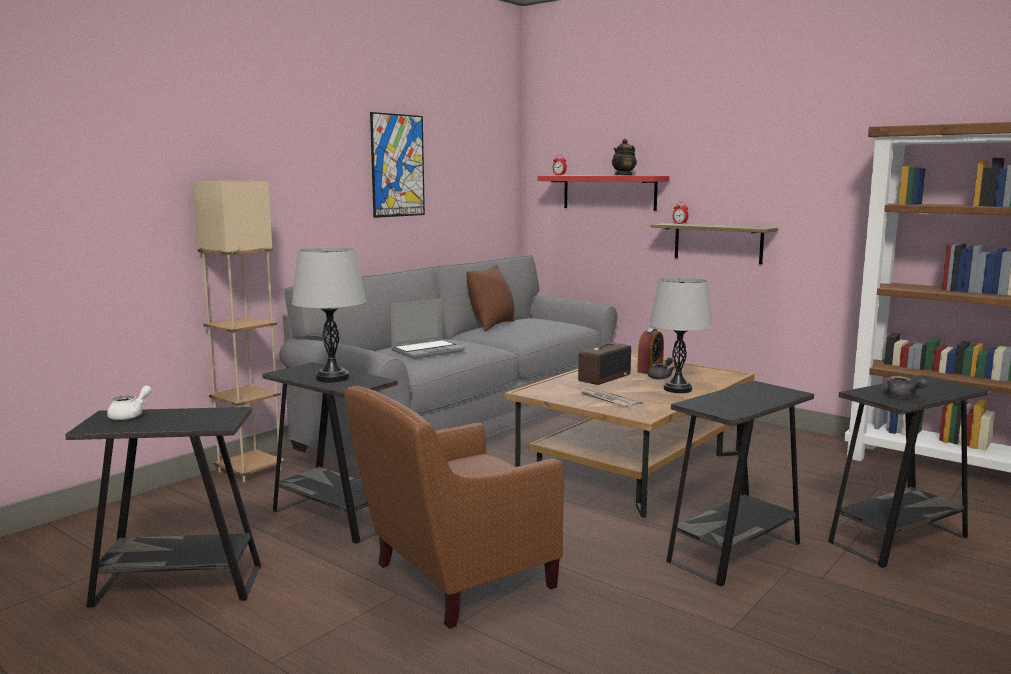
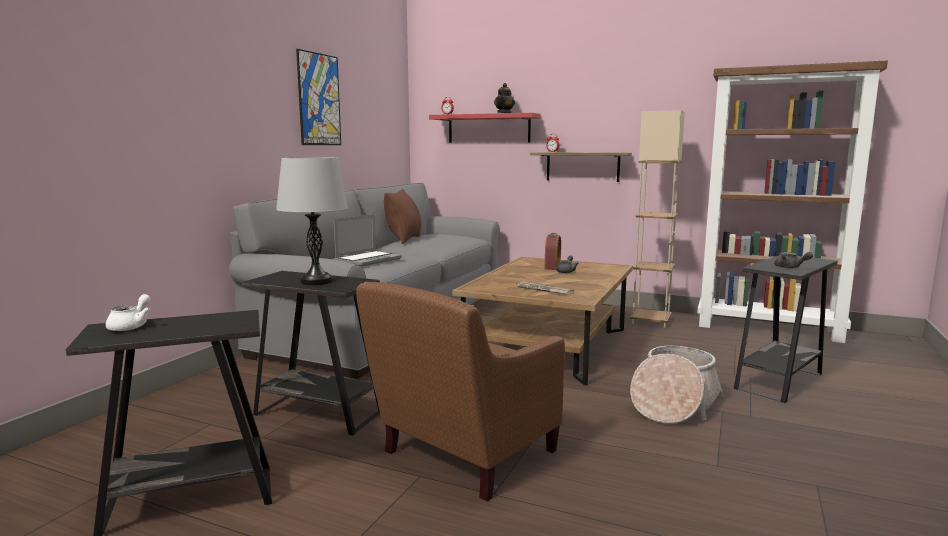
camera: 15 degrees left, 0 degrees up
(250, 470) = (210, 381): beige floor lamp -> beige floor lamp (650, 321)
(604, 377) = (522, 274): radio -> none
(677, 389) = (588, 279): grey table lamp -> none
(734, 552) = (673, 404): black side table -> basket

